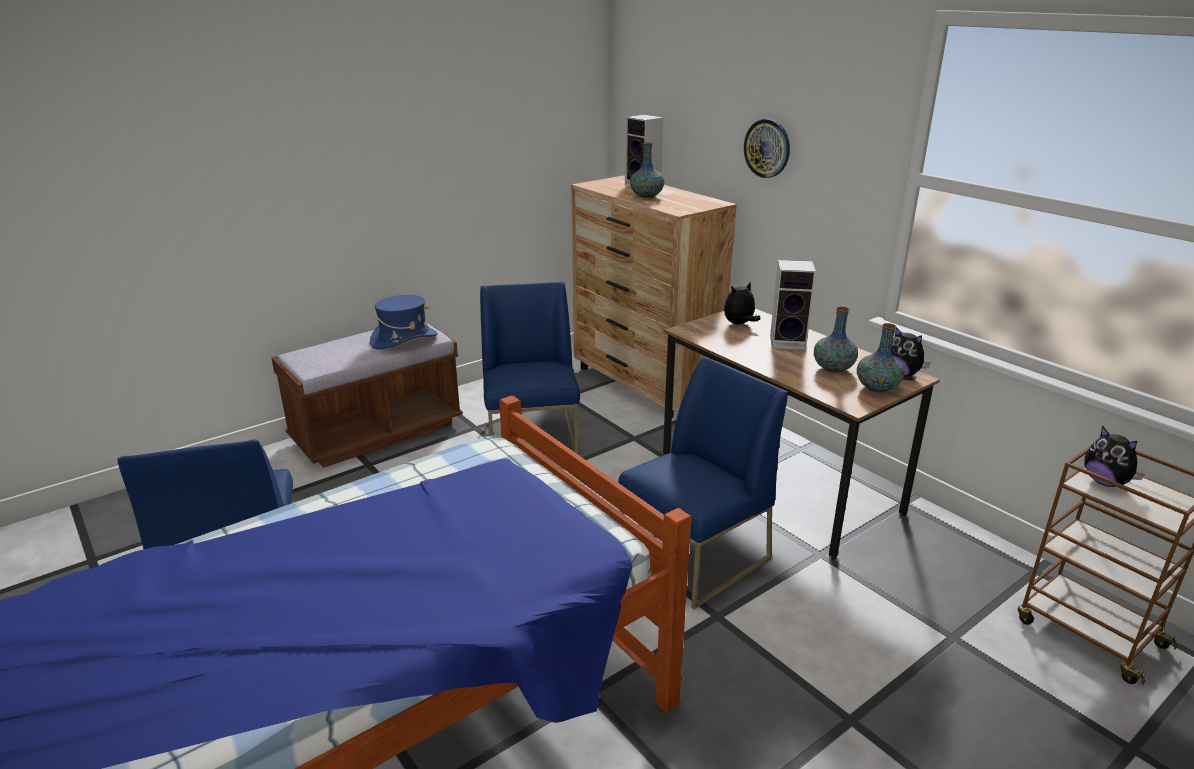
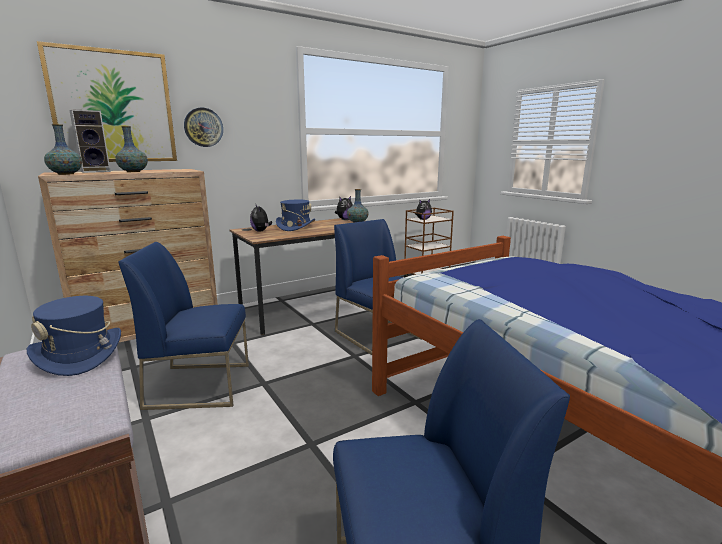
camera: 85 degrees left, 10 degrees down
(688, 110) = (113, 107): none -> picture
(789, 342) = (295, 227): speaker -> blue hat
(833, 369) = (333, 224): vase -> vase (66, 174)

